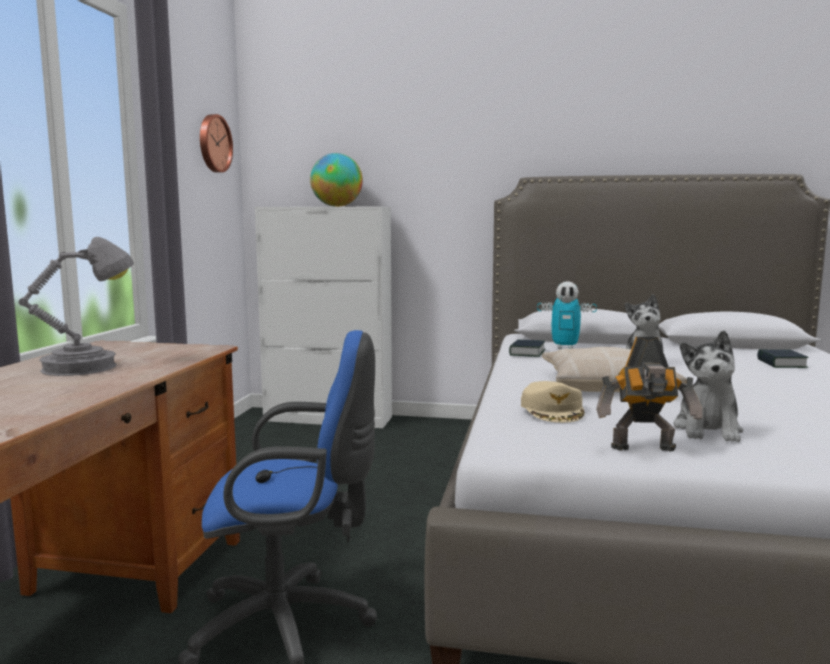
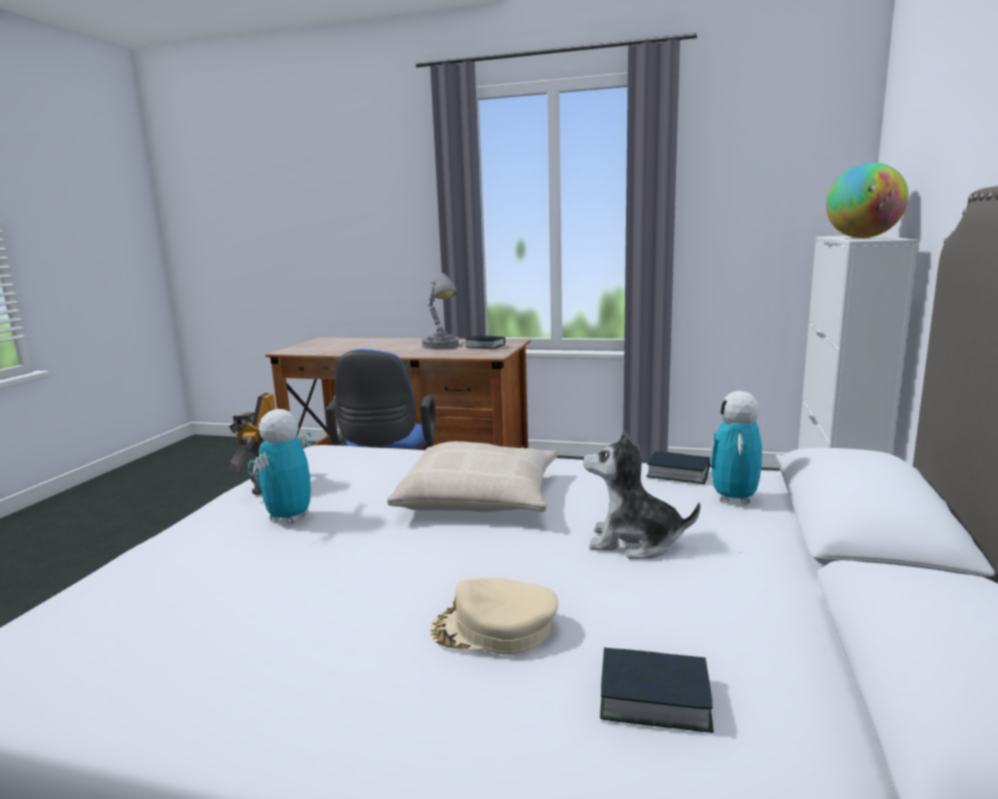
camera: 95 degrees right, 5 degrees up
(127, 352) = (485, 346): none -> book
(213, 143) = (796, 165): wall clock -> none
(553, 410) = (379, 462): beige cap -> beige cap (494, 628)
(708, 429) = (289, 518): plush toy -> toy robot

